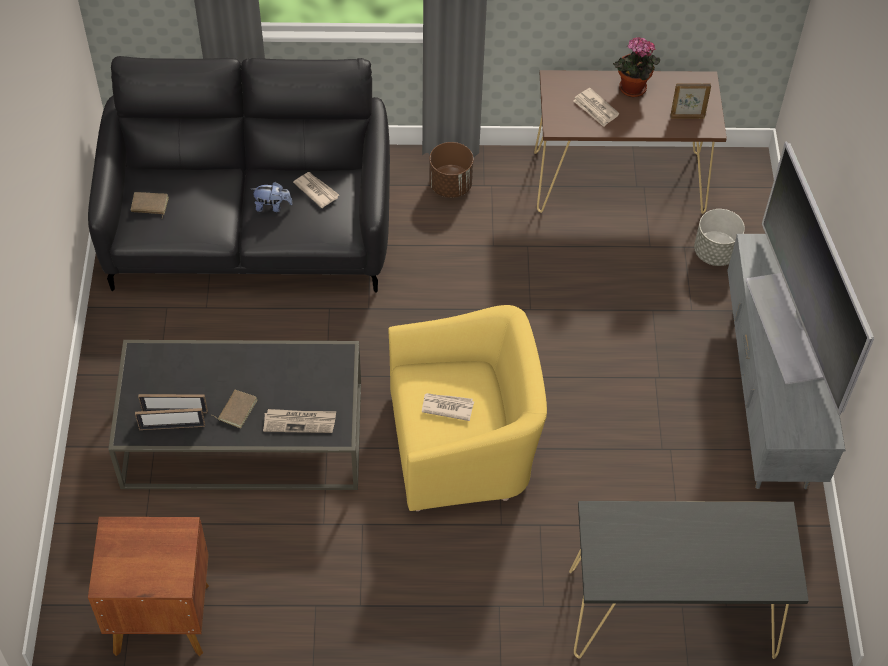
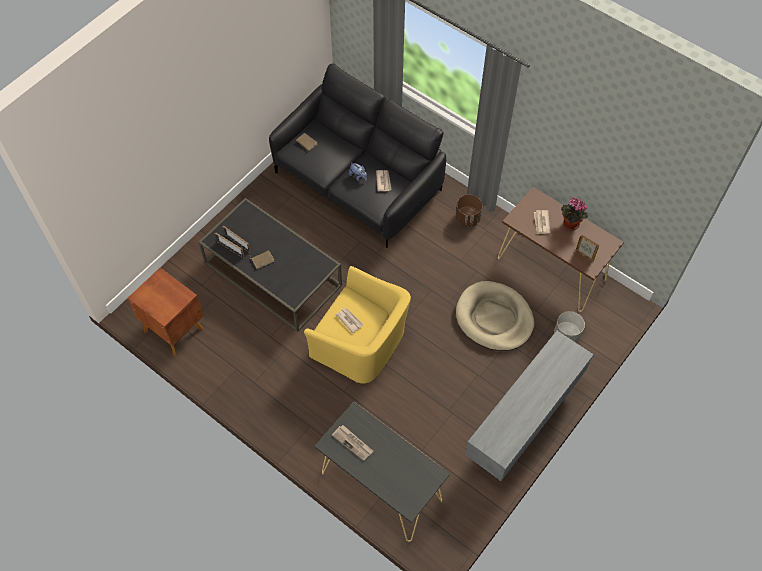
camera: 40 degrees right, 5 degrees up
(300, 422) = (283, 283): newspaper -> newspaper (353, 443)
(607, 291) = (494, 318): none -> beige dog bed
(787, 327) = (535, 392): television -> none

